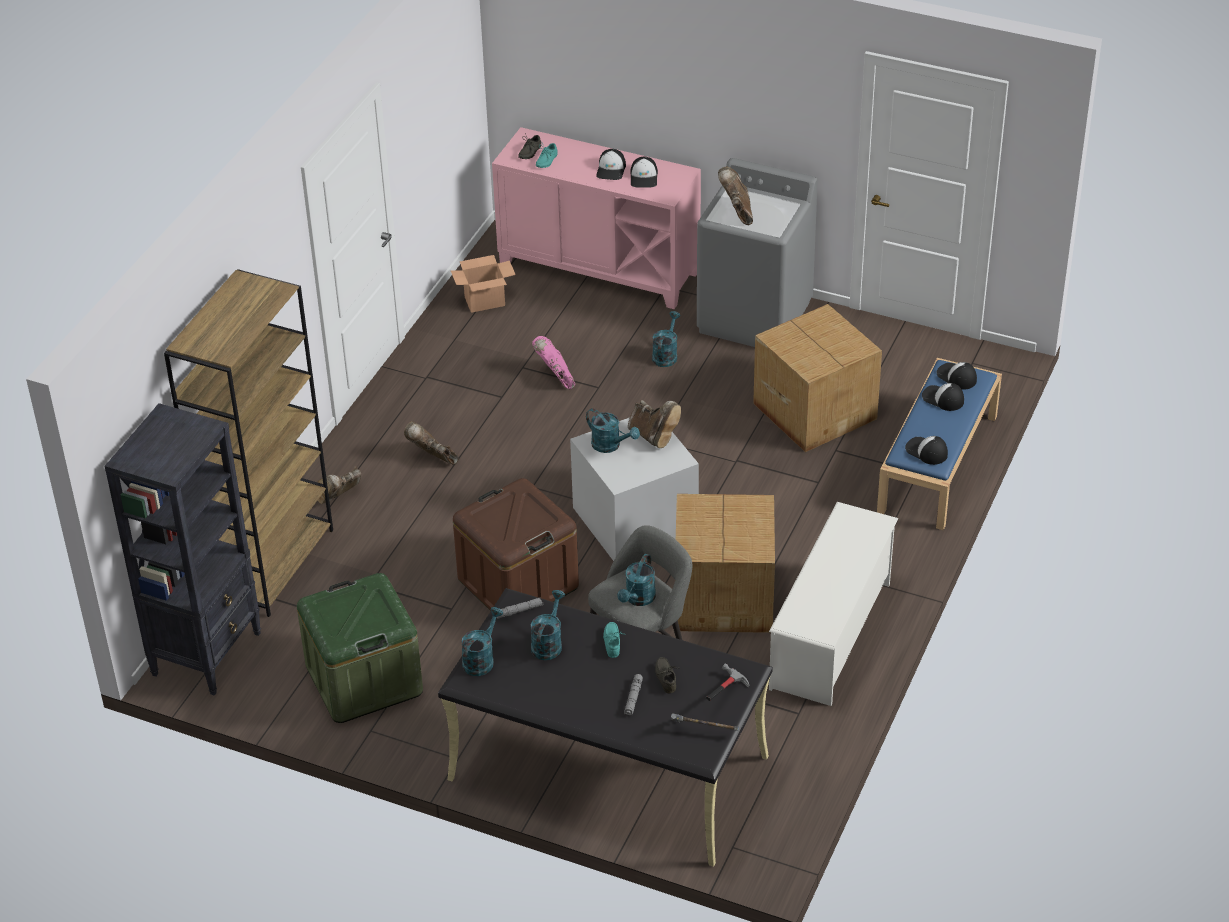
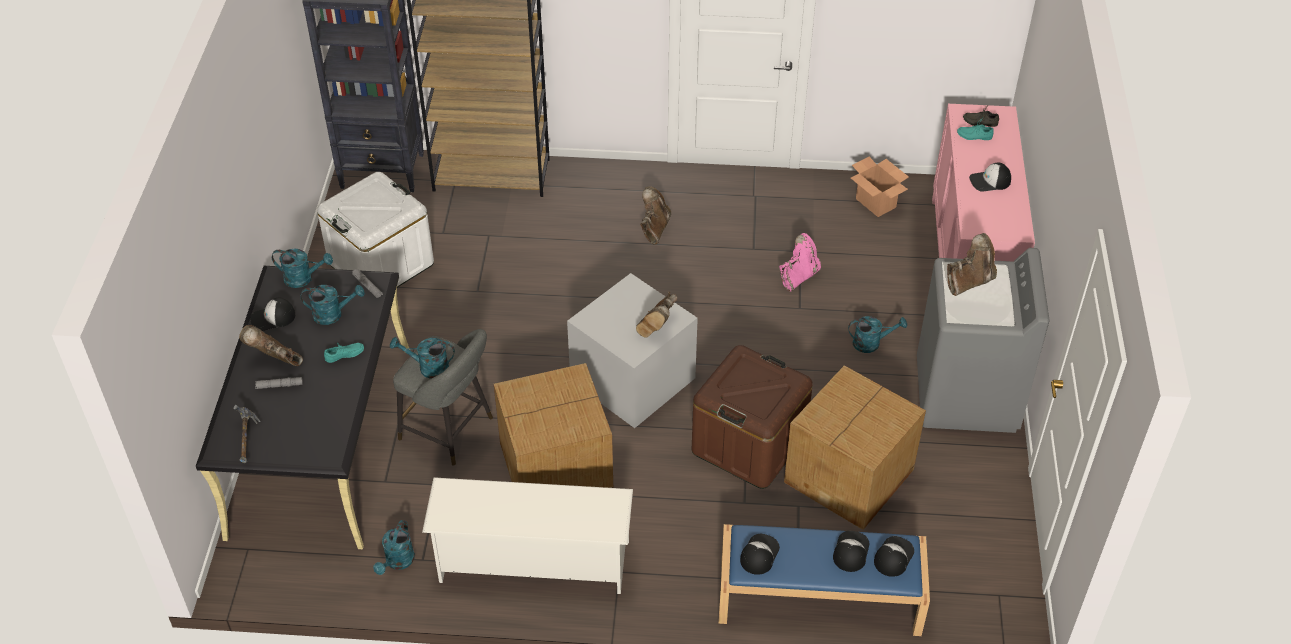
camera: 70 degrees right, 5 degrees up
(339, 498) = (581, 189): brown boot -> brown boot (275, 360)
(364, 679) = (381, 263): green storage box -> white storage box
(518, 583) = (522, 323): brown storage box -> brown storage box (749, 443)
(610, 446) = (632, 301): turquoise watering can -> turquoise watering can (397, 562)
(644, 177) = (992, 206): cap -> cap (273, 318)
(667, 677) = (310, 402): grey shoe -> none
(723, 692) = (300, 445): hammer -> none

